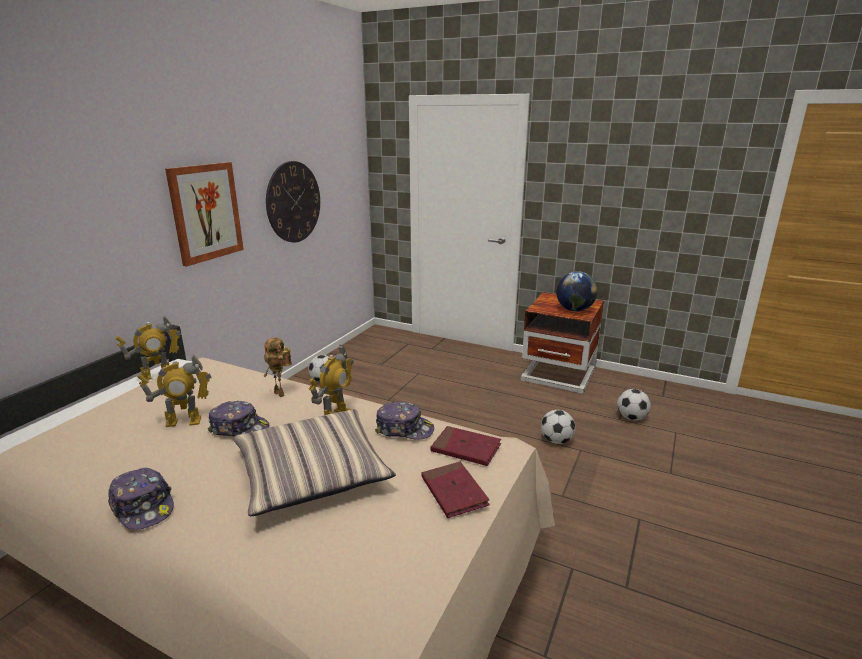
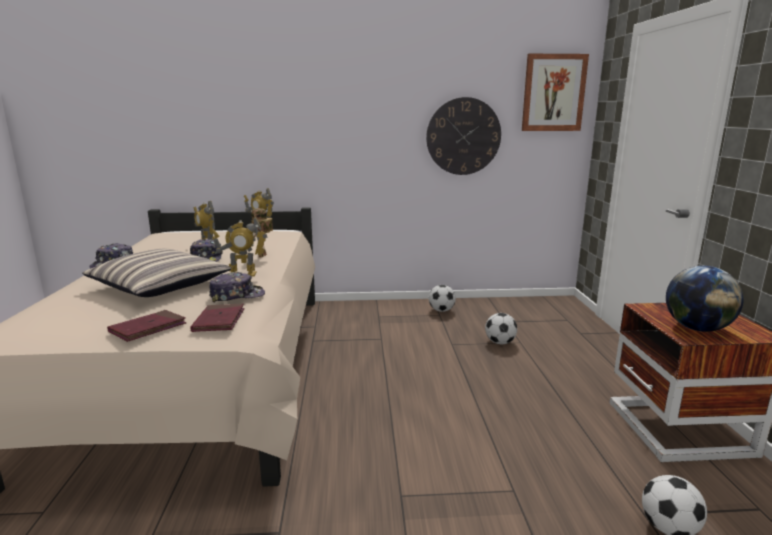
camera: 60 degrees right, 5 degrees down
(205, 212) = (359, 130): picture -> picture (553, 93)
(404, 429) = (237, 296): cap -> cap turned 90 degrees counterclockwise
(556, 441) = (509, 464): football -> football (500, 342)

